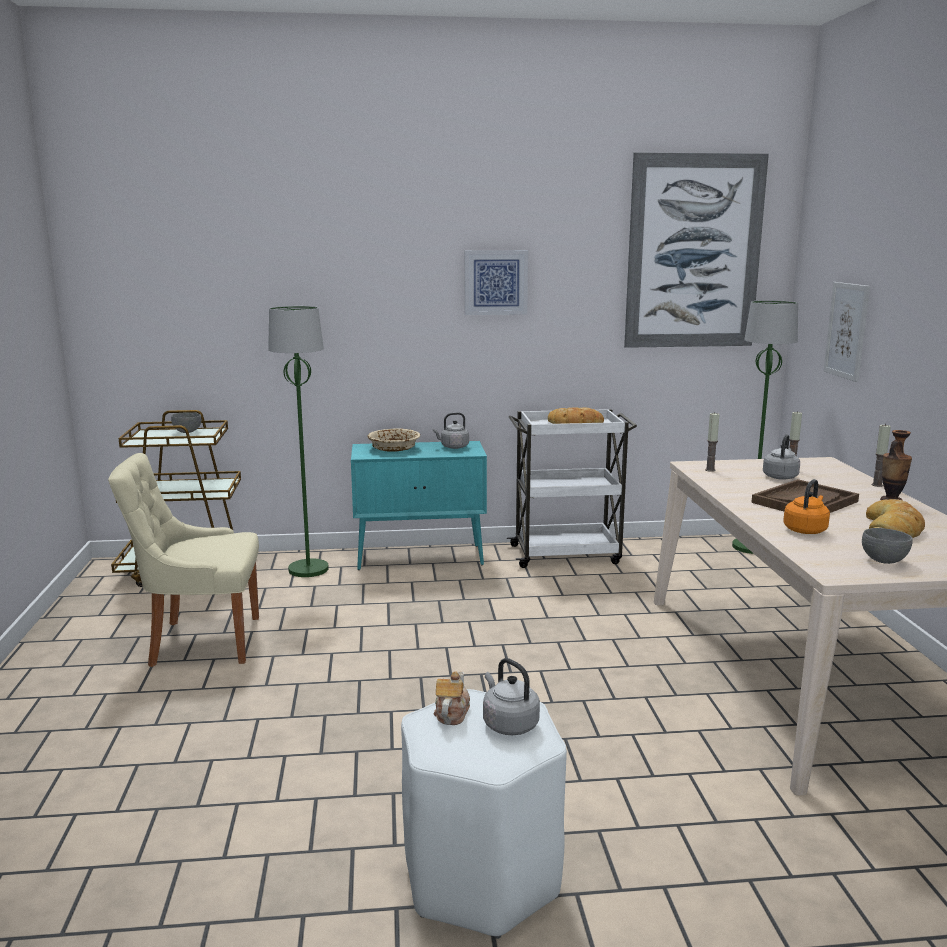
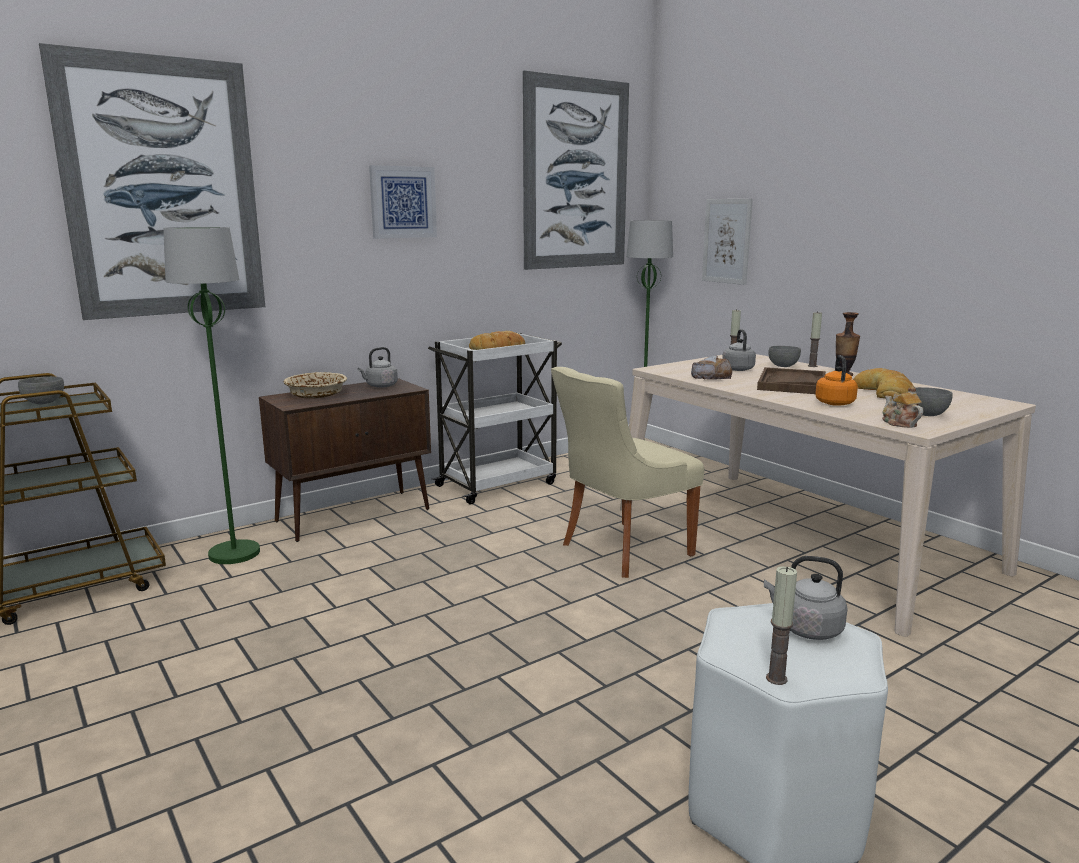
camera: 30 degrees left, 0 degrees up
(201, 641) = (176, 667): beige chair -> beige chair (622, 550)
(289, 274) = (163, 189): none -> picture
(421, 557) = (355, 515): turquoise cabinet -> brown cabinet
(451, 713) = (743, 636): teapot -> teapot (899, 423)
(710, 470) = (677, 371): candle -> candle (776, 679)
(733, 481) = (711, 376): none -> bread
(840, 481) = (783, 366): none -> grey bowl

